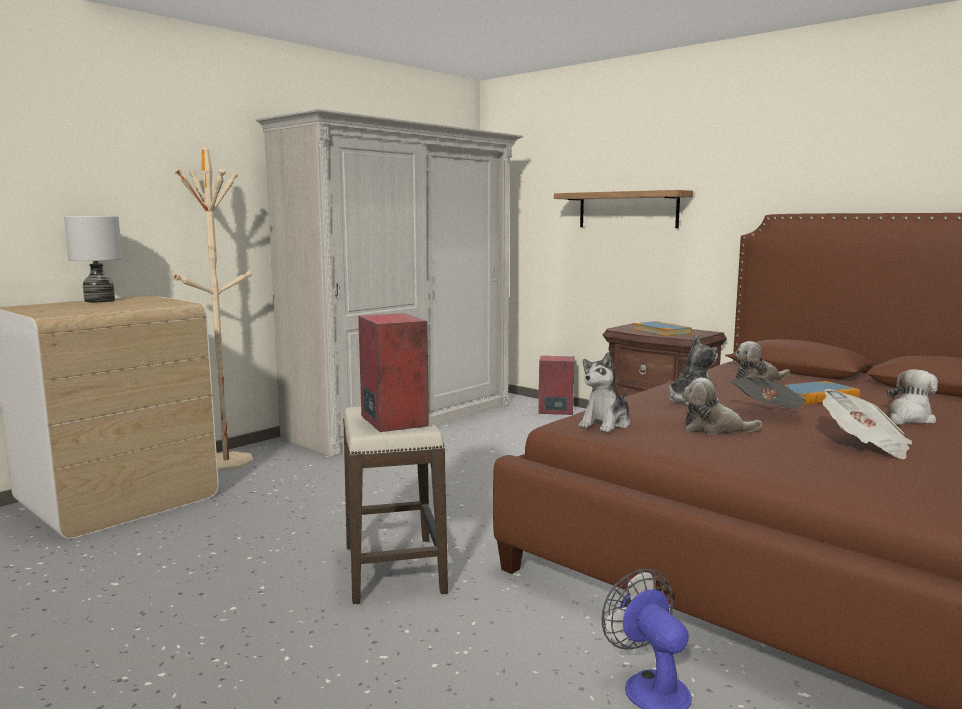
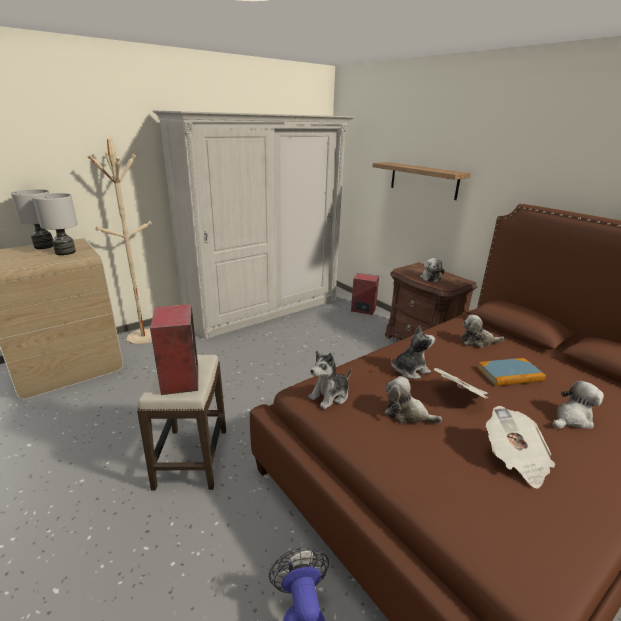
camera: 10 degrees right, 15 degrees up
(143, 303) = (65, 252): none -> grey table lamp
(662, 331) = (430, 277): book -> plush toy

